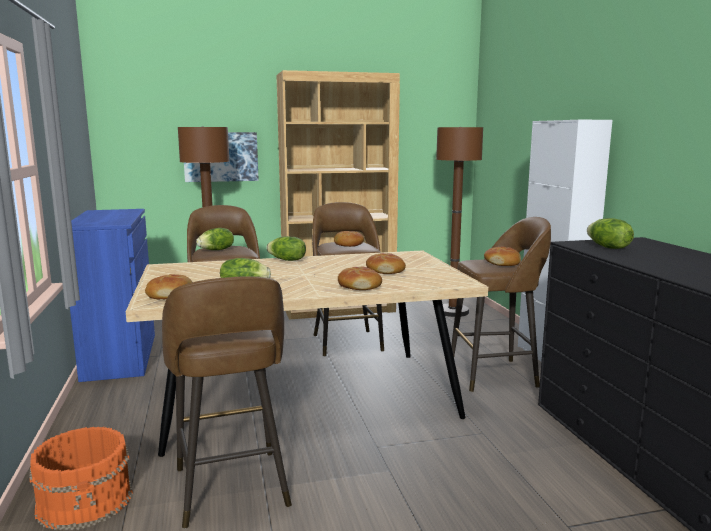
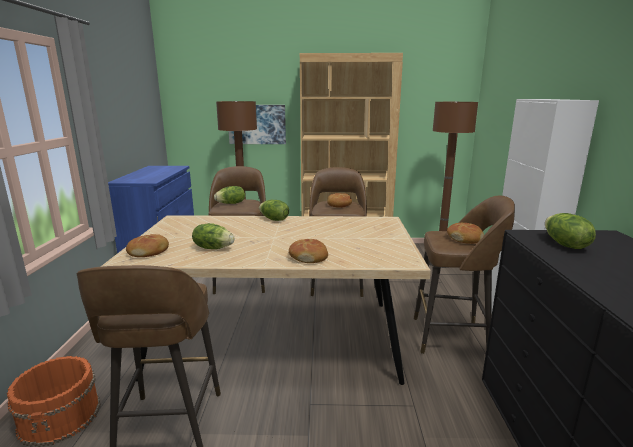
camera: 15 degrees right, 5 degrees up
(385, 270) = (346, 239): bread -> none

